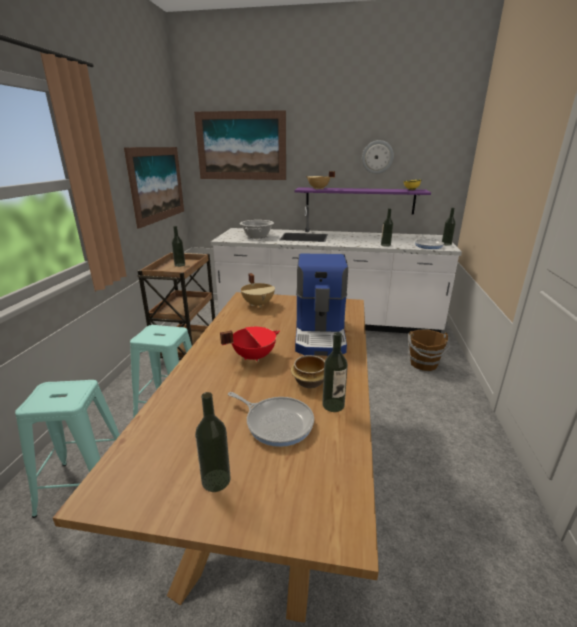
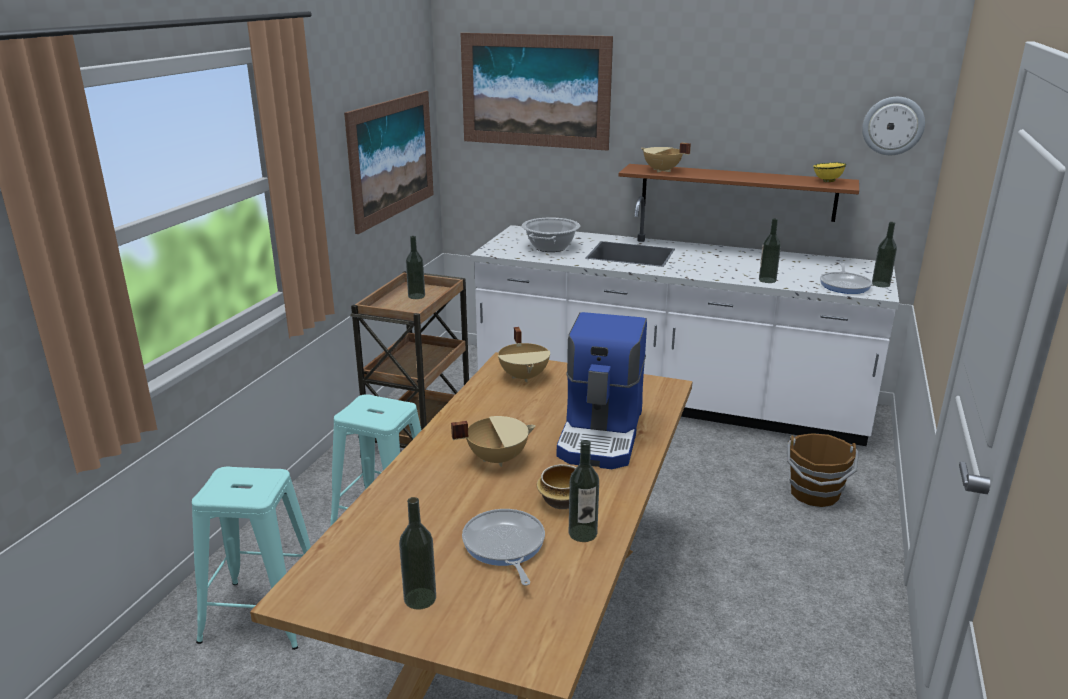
camera: 10 degrees right, 0 degrees up
(253, 356) = (496, 458): red cooking pot -> beige cooking pot
(276, 422) = (504, 546): frying pan -> frying pan turned 150 degrees counterclockwise
(359, 200) = (737, 192): purple shelf -> brown shelf
(377, 157) = (770, 120): wall clock -> wall clock (893, 126)

